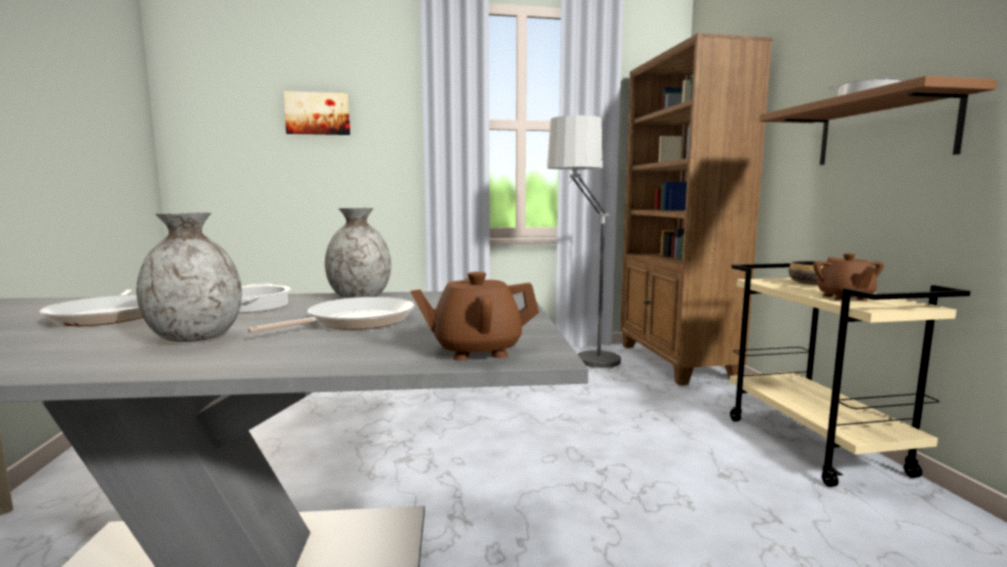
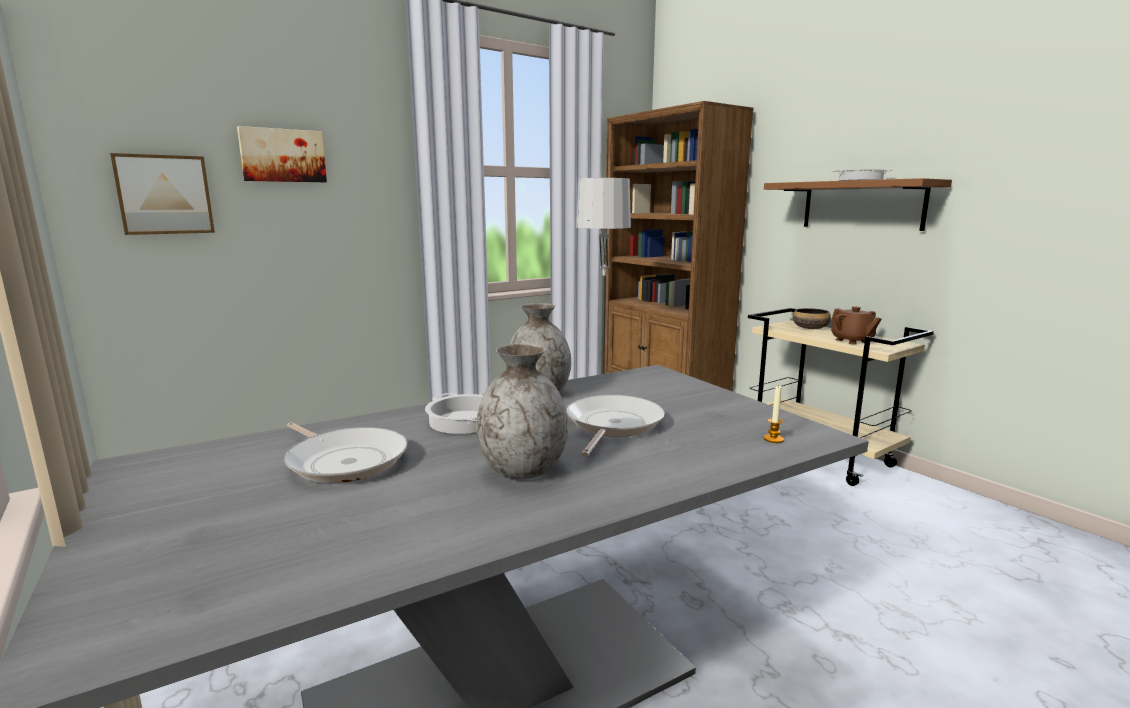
camera: 25 degrees left, 5 degrees up
(231, 144) = (164, 195): none -> picture
(476, 351) = (773, 439): brown teapot -> candle

